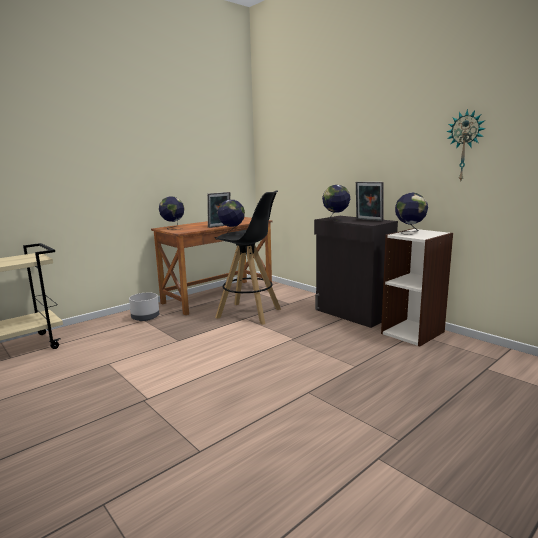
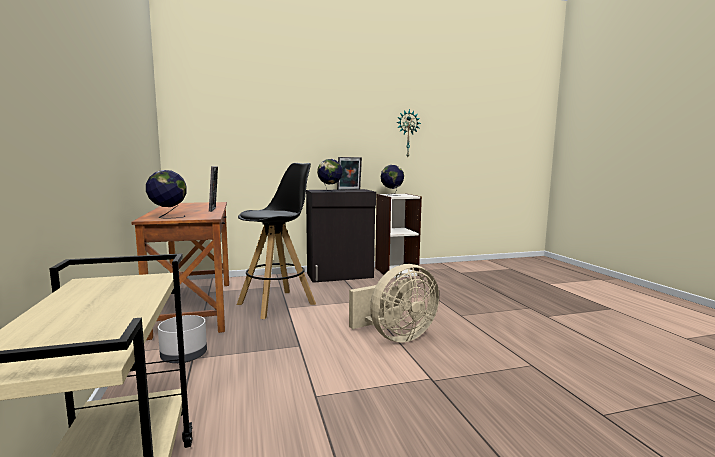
camera: 65 degrees left, 5 degrees down
(220, 369) = (396, 337): none -> beige fan
(232, 234) = (266, 212): globe -> none

